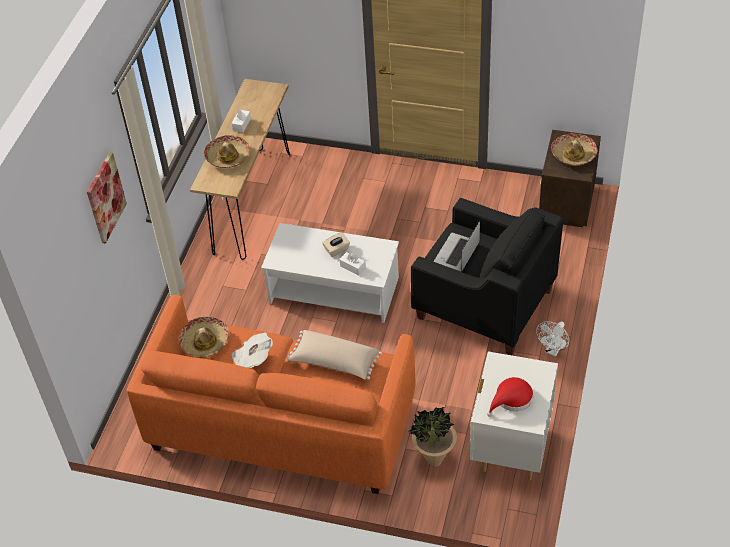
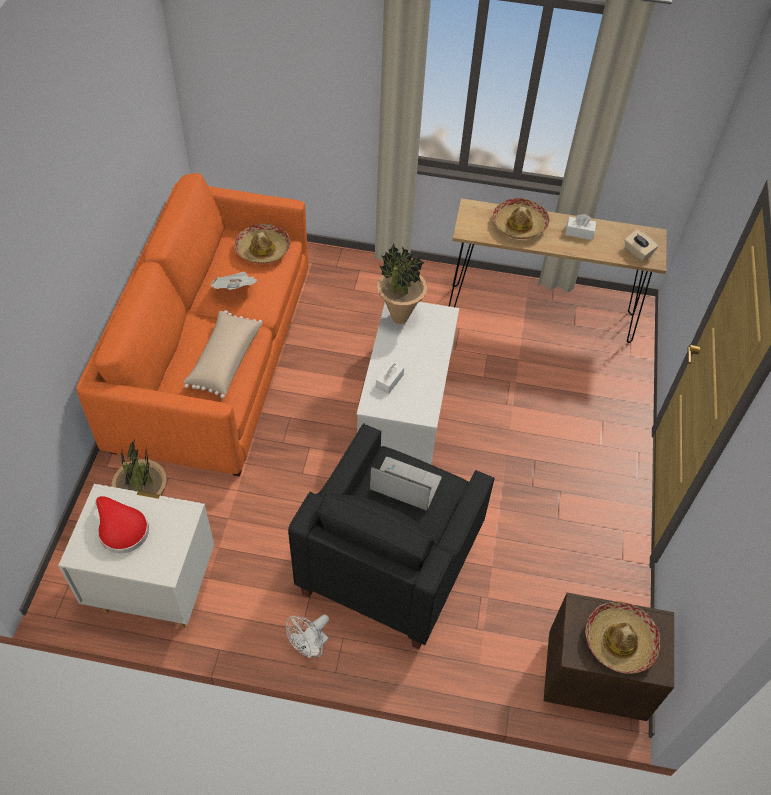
camera: 80 degrees right, 5 degrees up
(105, 197) = (329, 62): picture -> none
(286, 259) = (399, 318): none -> potted plant
(337, 250) = (417, 364): beige tissue box -> beige tissue box (637, 252)
(553, 350) = (310, 647): white fan -> white fan turned 75 degrees counterclockwise

